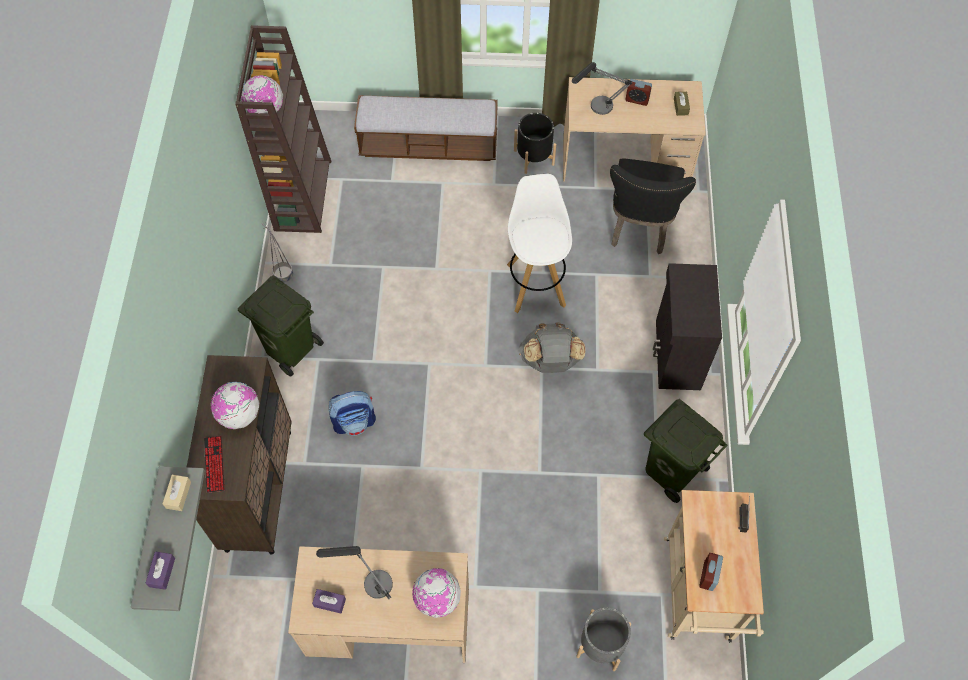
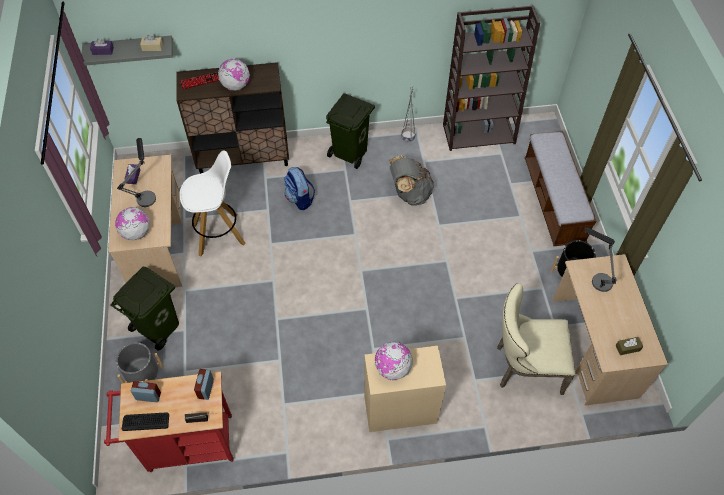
camera: 80 degrees right, 5 degrees down
(265, 110) = (474, 41): globe -> globe (392, 369)
(536, 283) = (443, 294): white stool -> white stool (219, 234)
(550, 361) = (373, 314): grey backpack -> grey backpack (409, 193)
(637, 100) = (620, 310): alarm clock -> alarm clock (206, 389)
(640, 227) = (524, 367): black chair -> beige chair
(672, 469) = (291, 415): green trash can -> green trash can (159, 327)
(676, 355) = (399, 409): black cabinet -> beige cabinet
(698, 596) = (185, 444): beige cart -> red cart
(741, 580) = (146, 421): none -> keyboard

